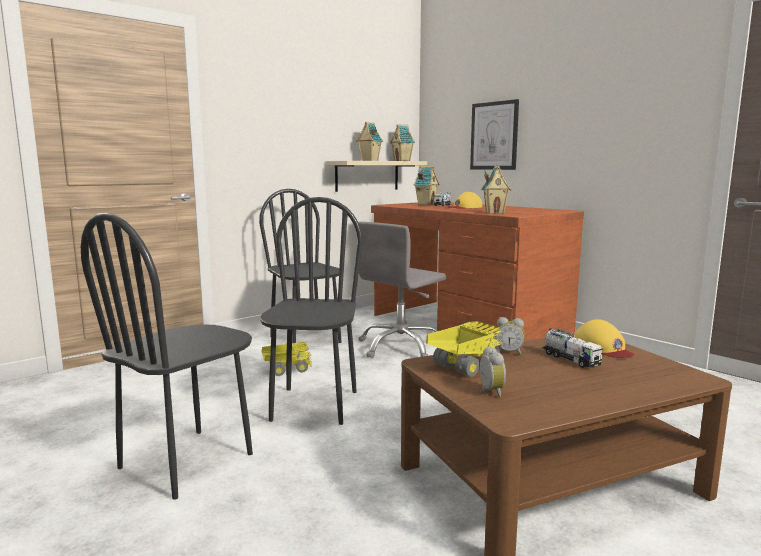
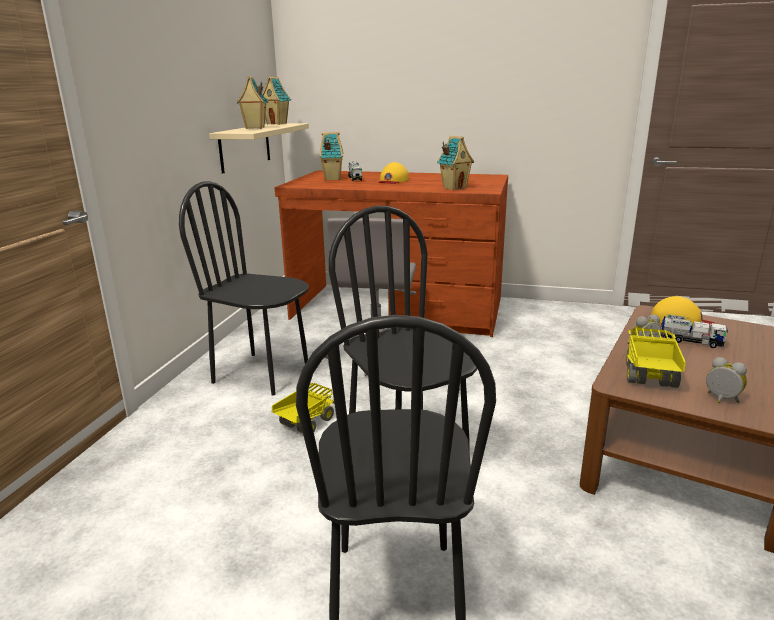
camera: 35 degrees left, 10 degrees up
(494, 136) = (392, 92): picture -> none

